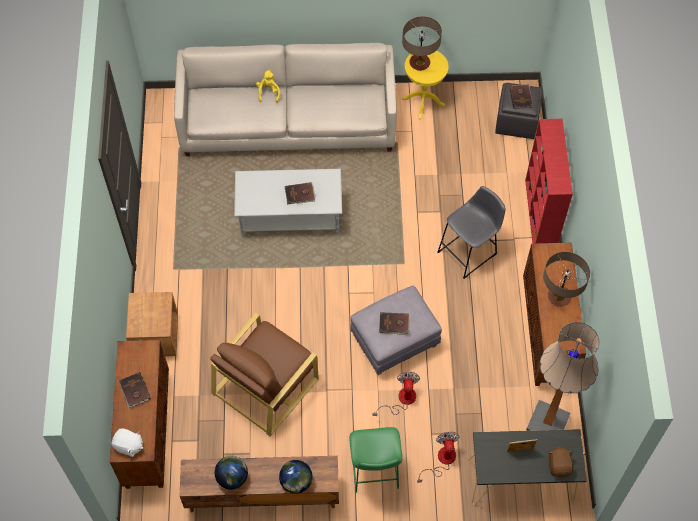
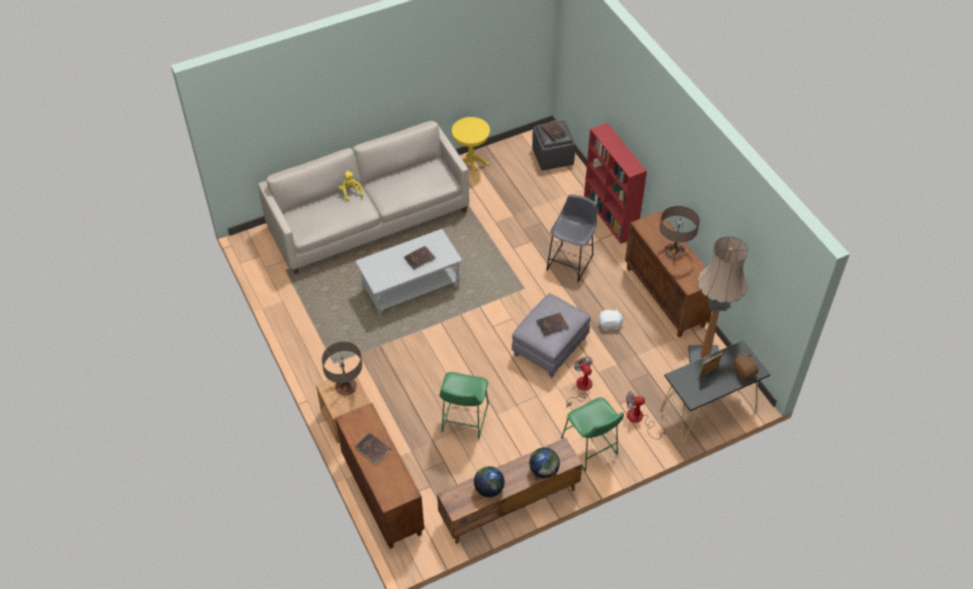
camera: 25 degrees left, 10 degrees down
(128, 446) = (392, 493): white plush toy -> white plush toy (610, 324)
(265, 385) = (463, 420): brown armchair -> green stool
(419, 63) = (464, 130): table lamp -> table lamp (346, 387)
(441, 460) = (639, 420): fan -> fan turned 60 degrees counterclockwise

